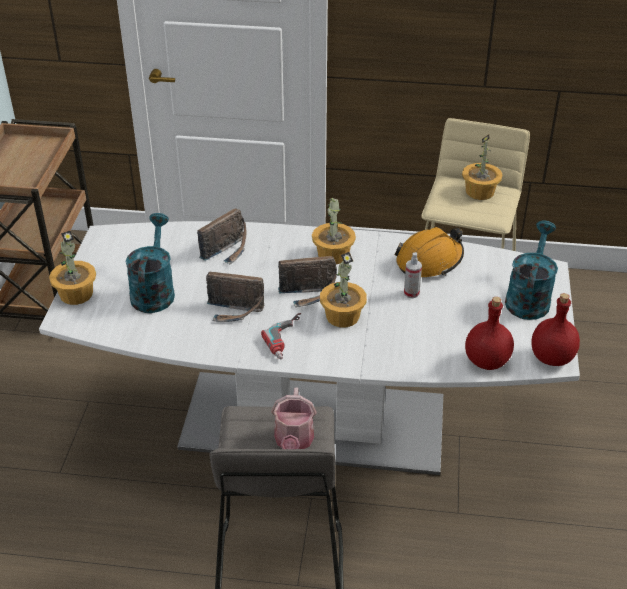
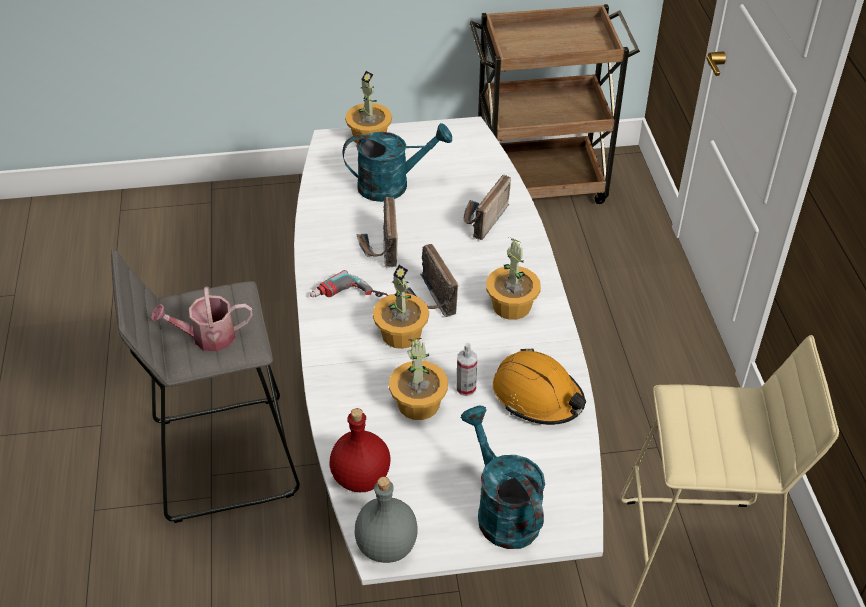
camera: 75 degrees right, 5 degrees up
(228, 250) = (481, 220): radio -> radio turned 90 degrees clockwise
(480, 192) = (740, 437): potted plant -> potted plant (418, 404)
(528, 297) = (502, 510): turquoise watering can -> turquoise watering can turned 120 degrees counterclockwise
(551, 357) = (387, 545): red bottle -> grey bottle

